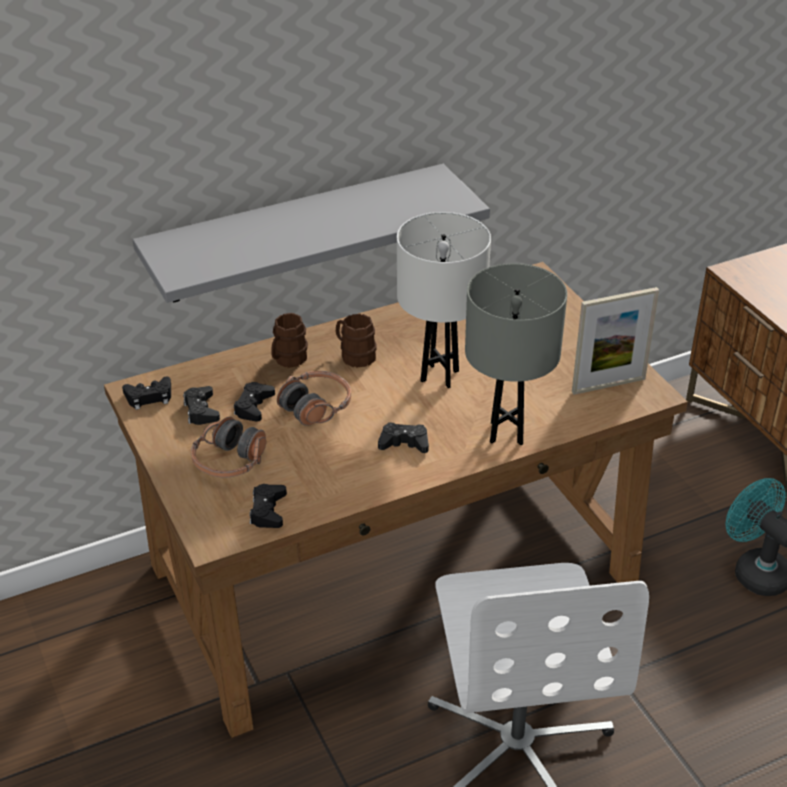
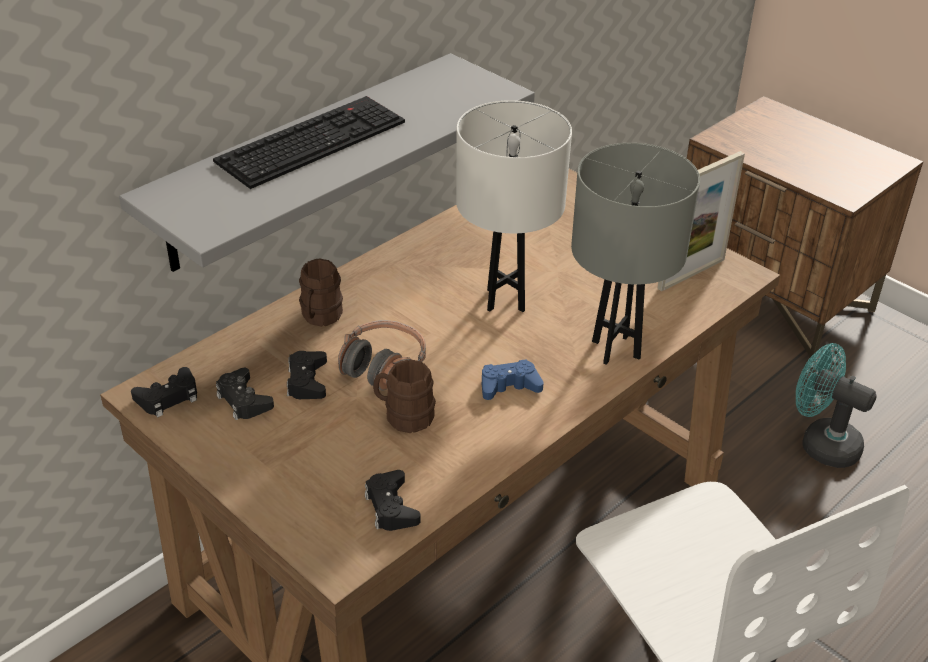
camera: 20 degrees left, 0 degrees up
(229, 461) = (311, 456): headphones -> none
(291, 219) = (312, 140): none -> keyboard
(354, 355) = (396, 296): brown mug -> brown mug (403, 416)
(404, 443) = (509, 386): black game controller -> blue game controller

